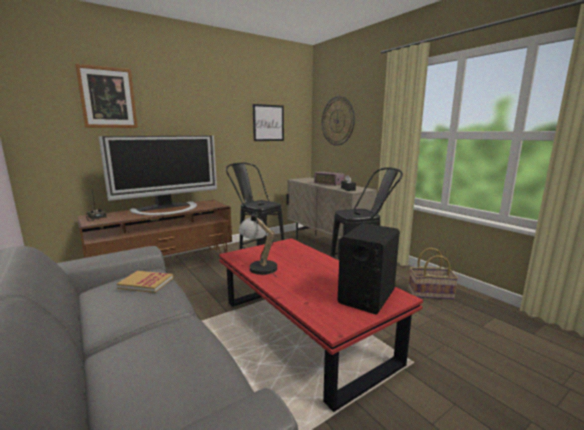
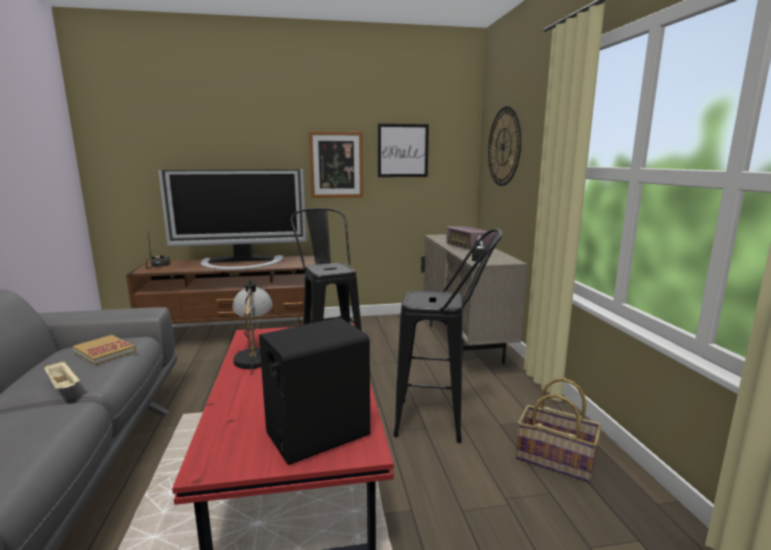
camera: 25 degrees right, 0 degrees up
(108, 97) = (185, 123): picture -> picture (336, 165)
(151, 311) = (63, 385): none -> beige tray

